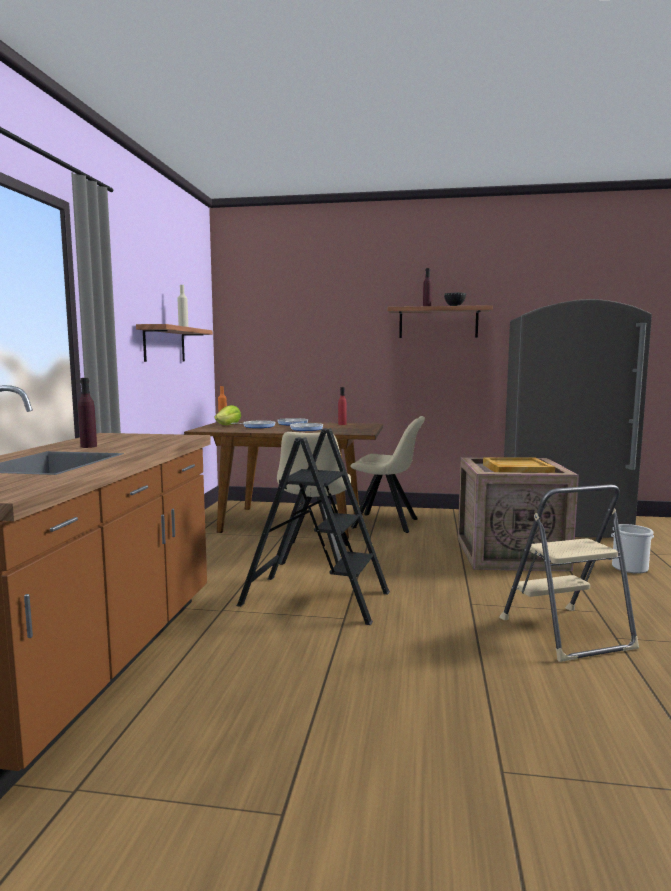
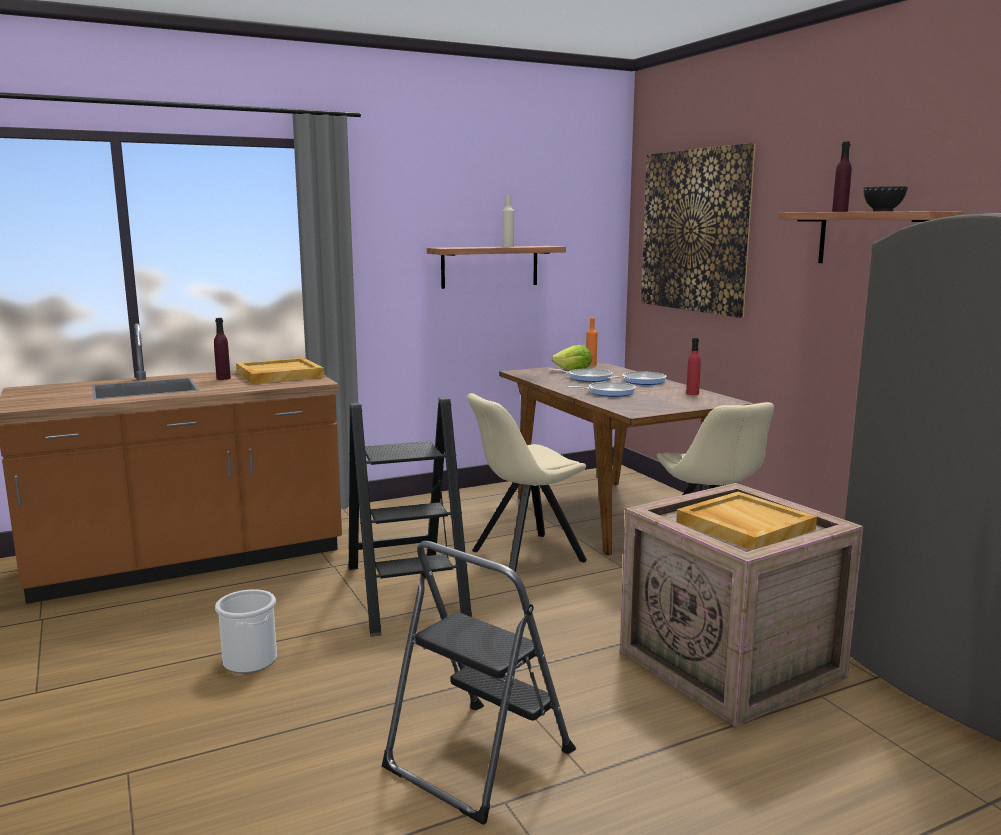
camera: 55 degrees right, 5 degrees up
(125, 438) = (279, 375): none -> beige tray
(288, 322) = (695, 231): none -> picture
(568, 634) = (473, 761): beige step ladder -> black step ladder
(630, 568) = (846, 781): bucket -> bucket (250, 661)

